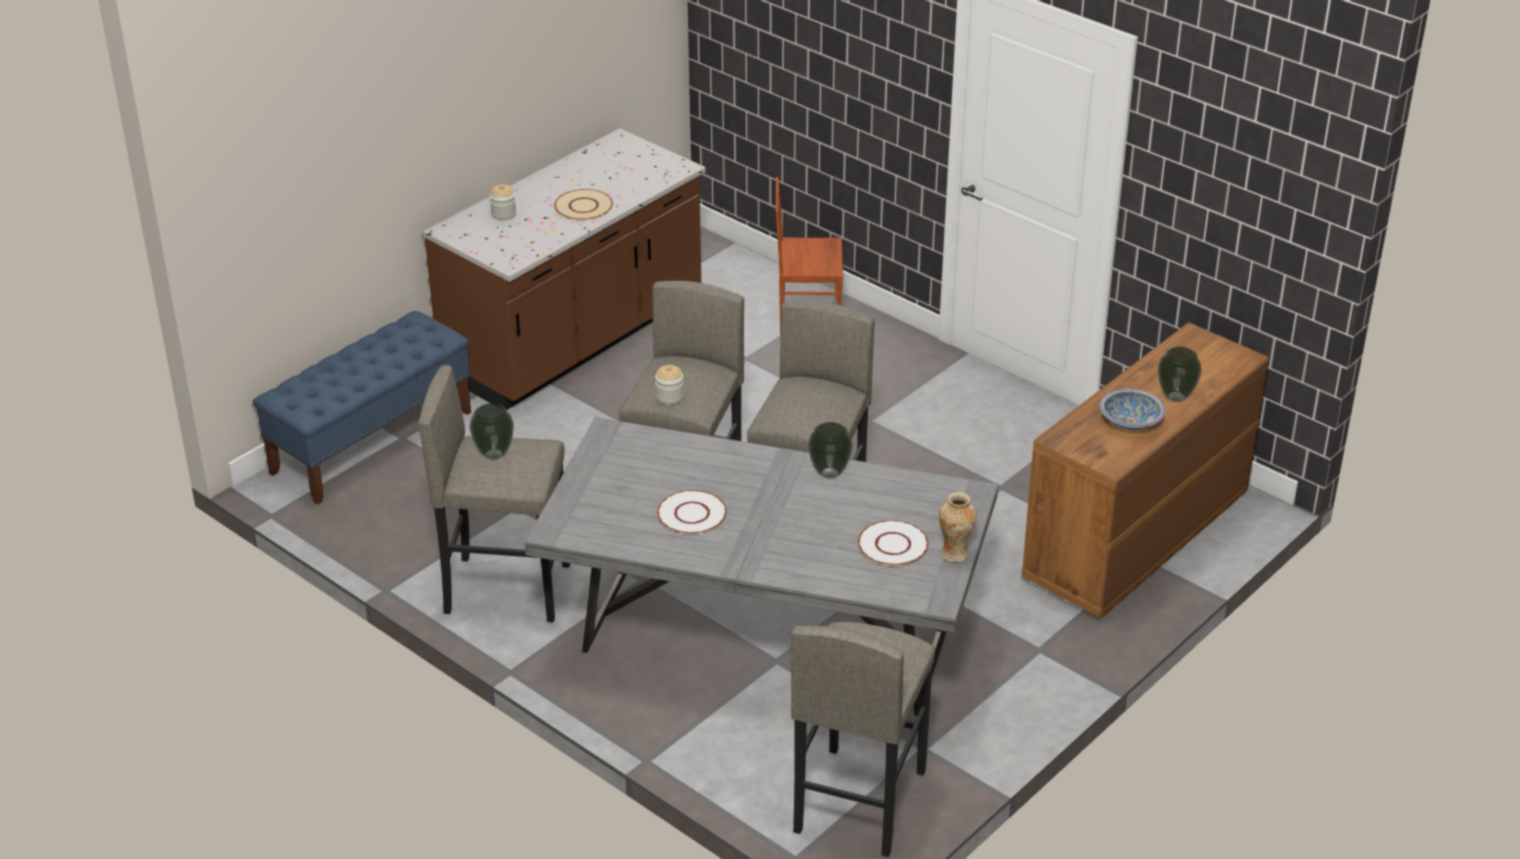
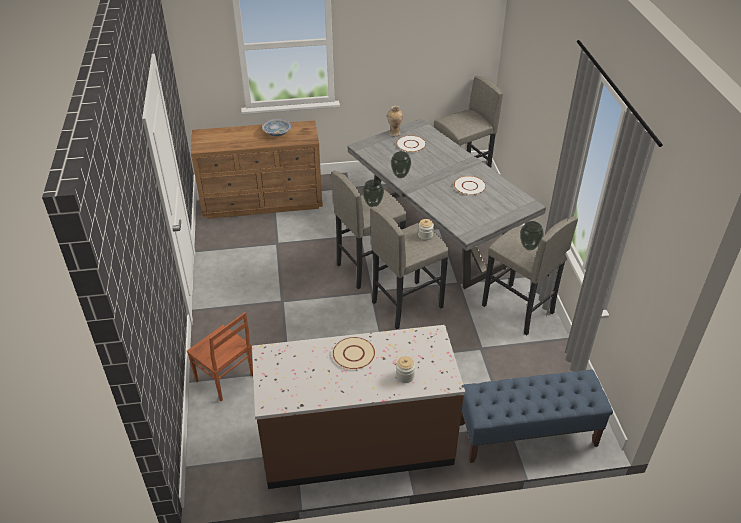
camera: 140 degrees left, 5 degrees up
(1176, 397) = (248, 132): vase -> vase (373, 204)

